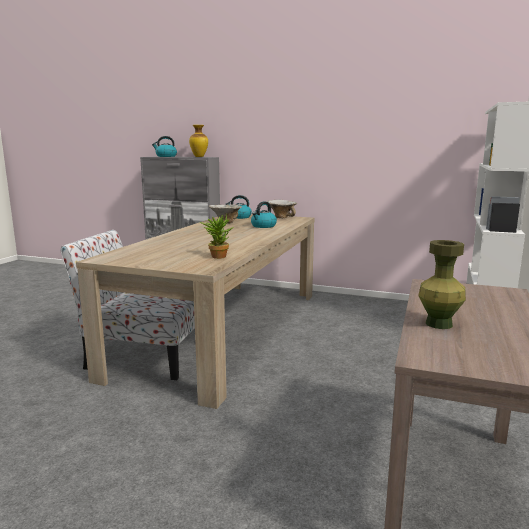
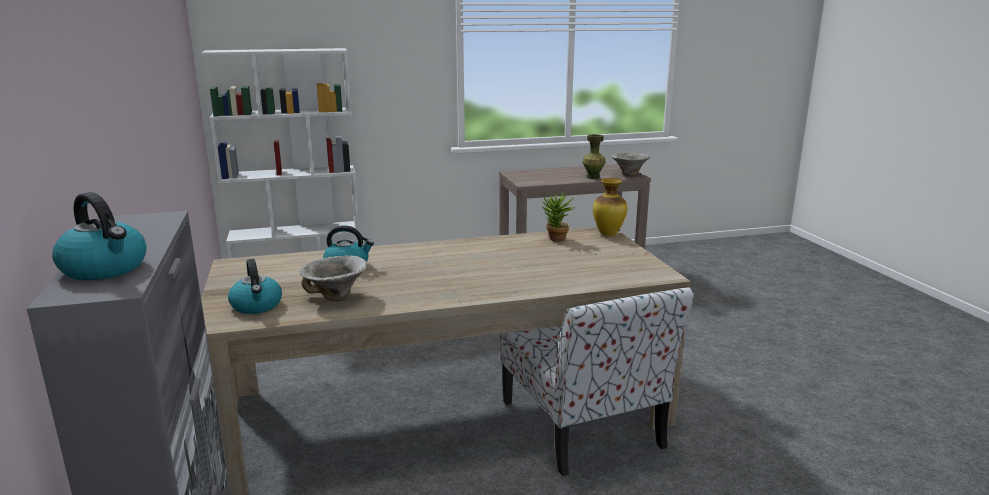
camera: 125 degrees left, 5 degrees up
(199, 157) = (133, 227): vase -> vase (608, 234)
(282, 217) = (235, 276): bowl -> bowl (629, 175)

